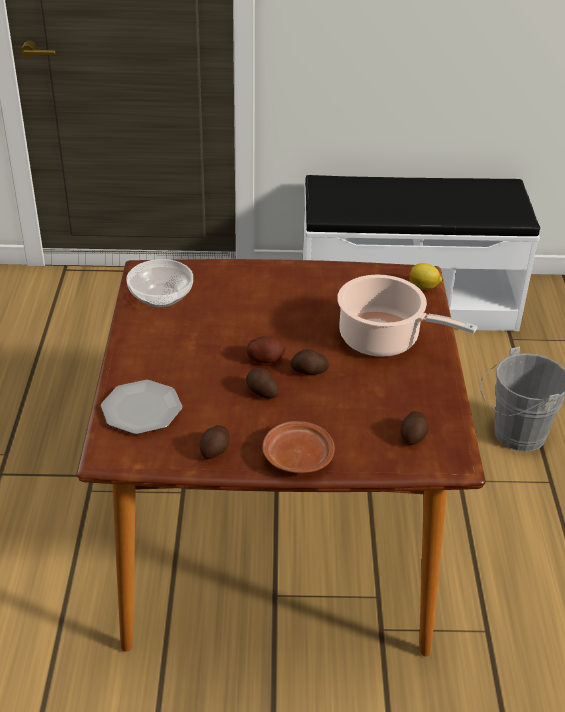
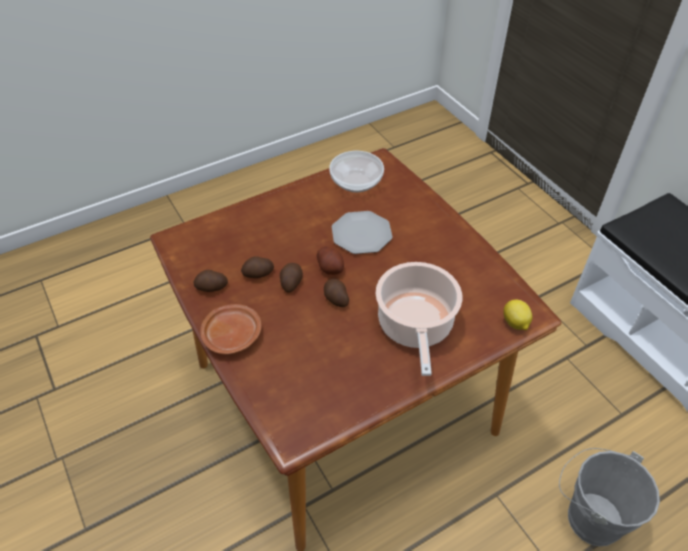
camera: 60 degrees right, 10 degrees up
(141, 409) = (228, 232): plate -> plate (362, 234)
(413, 436) = (305, 397): potato -> potato (258, 274)

